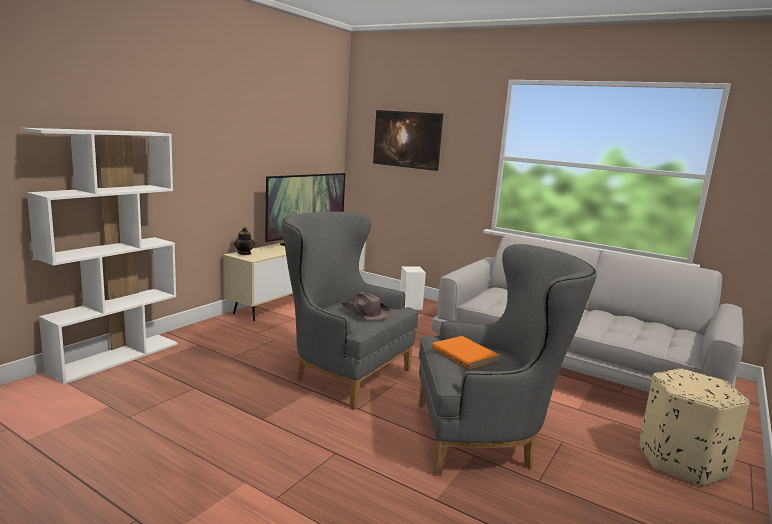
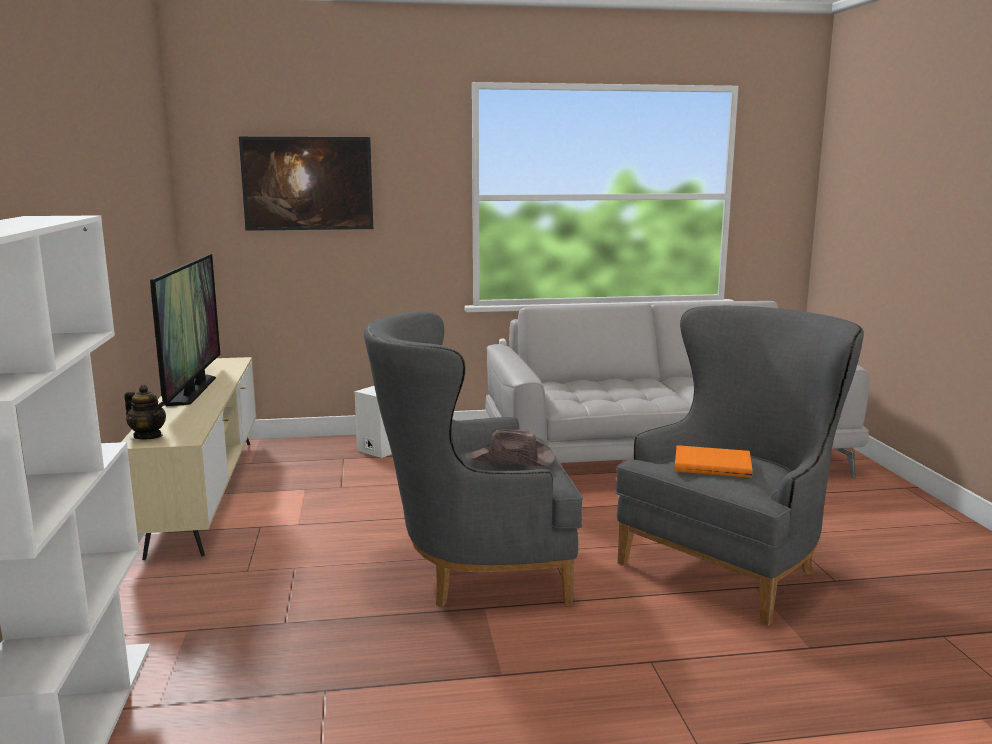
camera: 40 degrees left, 0 degrees up
(681, 461) = (873, 508): beige ottoman -> none

